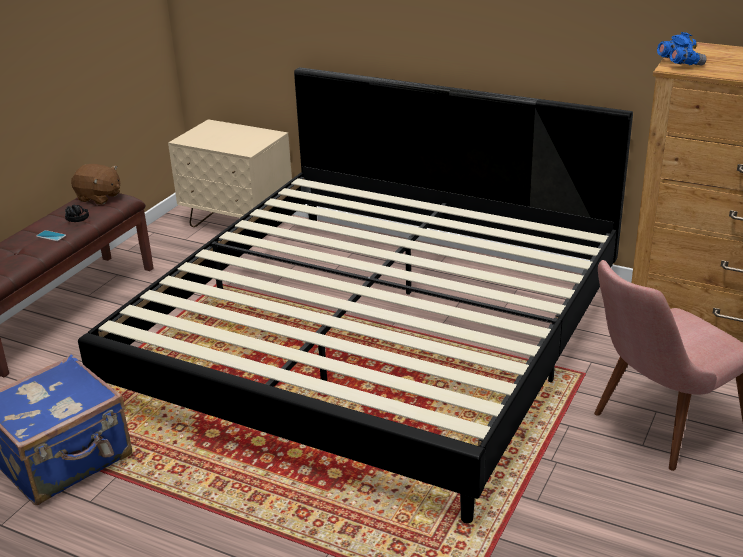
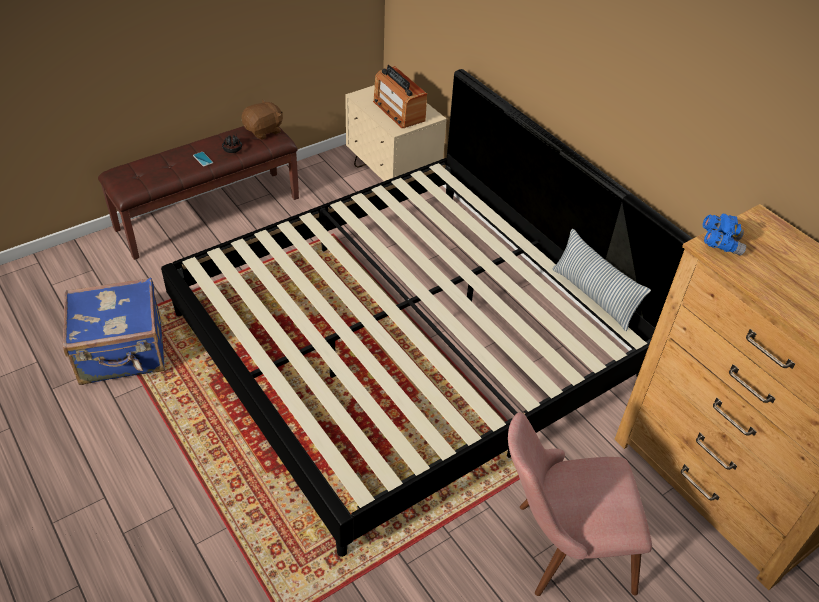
camera: 25 degrees right, 15 degrees up
(99, 197) = (264, 131): brown plush toy -> brown plush toy turned 90 degrees counterclockwise
(235, 139) = (398, 111): none -> radio
(532, 221) = (593, 296): none -> pillow

